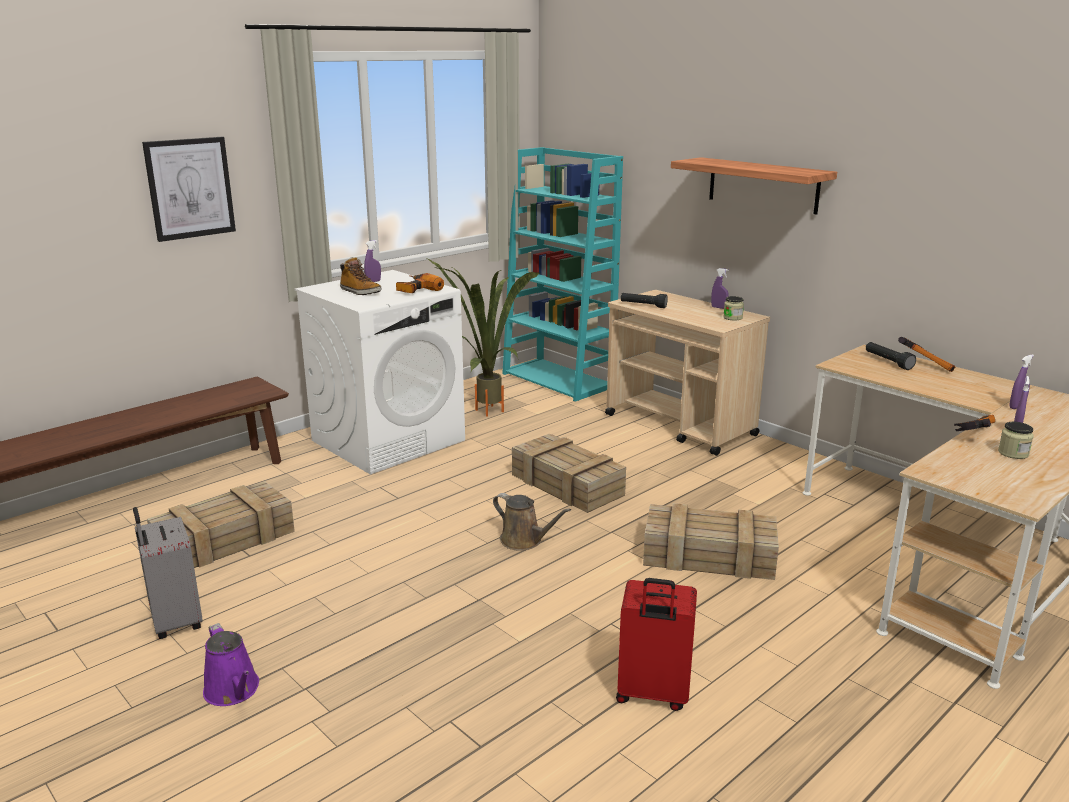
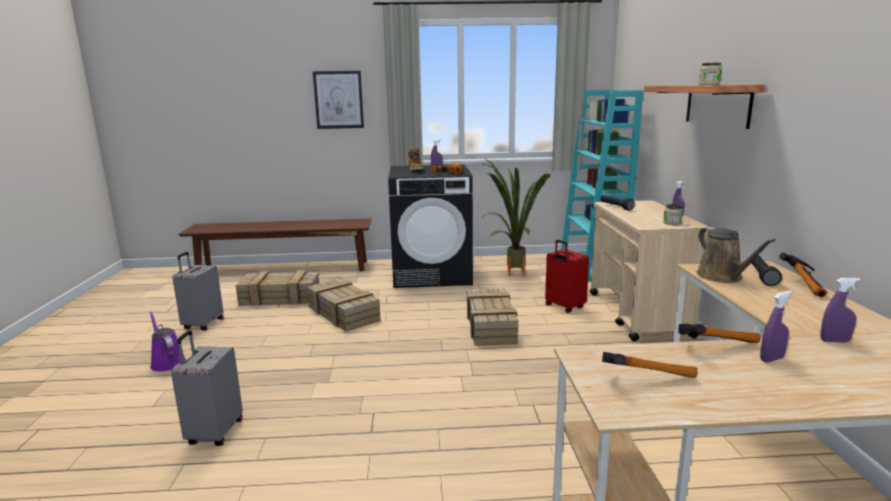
camera: 40 degrees right, 5 degrees down
(233, 691) = (167, 362): purple watering can -> purple watering can turned 135 degrees clockwise
(389, 440) = (432, 274): white washing machine -> black washing machine
(484, 728) = (214, 433): none -> grey suitcase
(524, 541) = (409, 347): brown watering can -> brown watering can (722, 277)
(652, 694) = (320, 465): red suitcase -> red suitcase (564, 307)
(706, 556) = (507, 401): crate -> crate (342, 313)
(989, 473) = (645, 377): none -> hammer
(1013, 453) = (719, 372): jar -> jar (709, 84)

